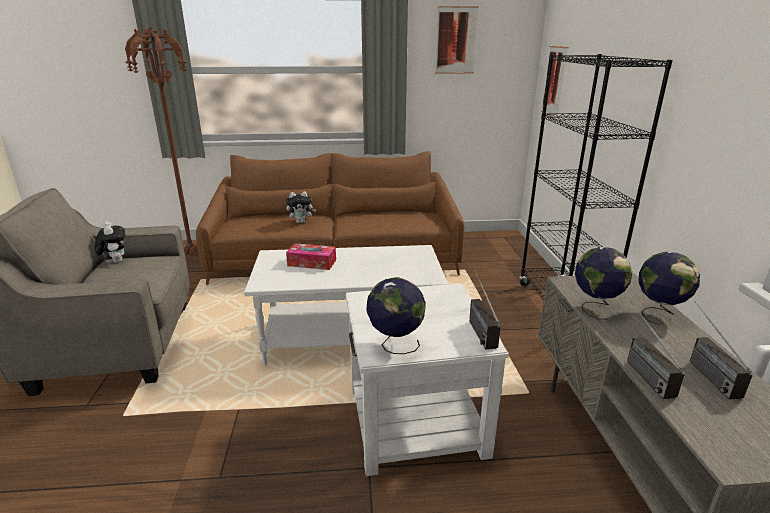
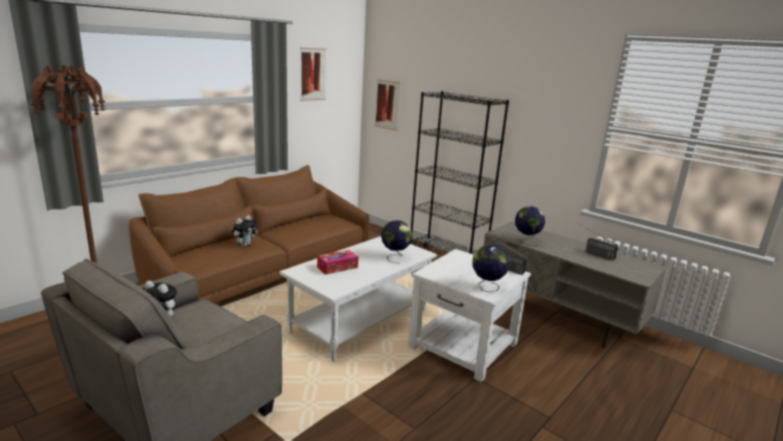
camera: 45 degrees left, 5 degrees down
(639, 369) = (577, 260): radio -> none
(658, 314) = (548, 236): globe -> globe (395, 257)

